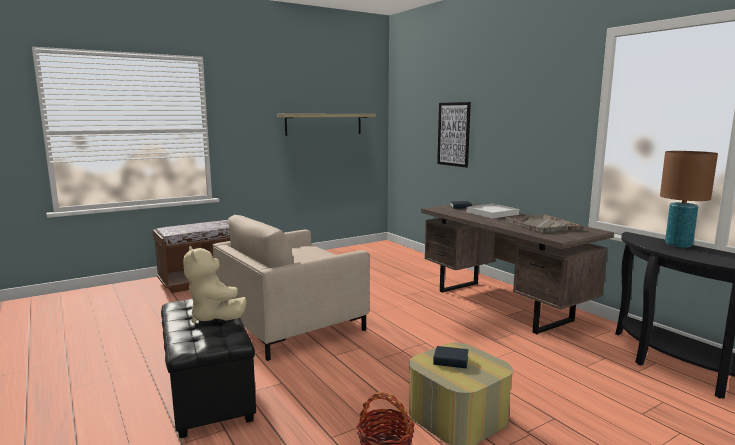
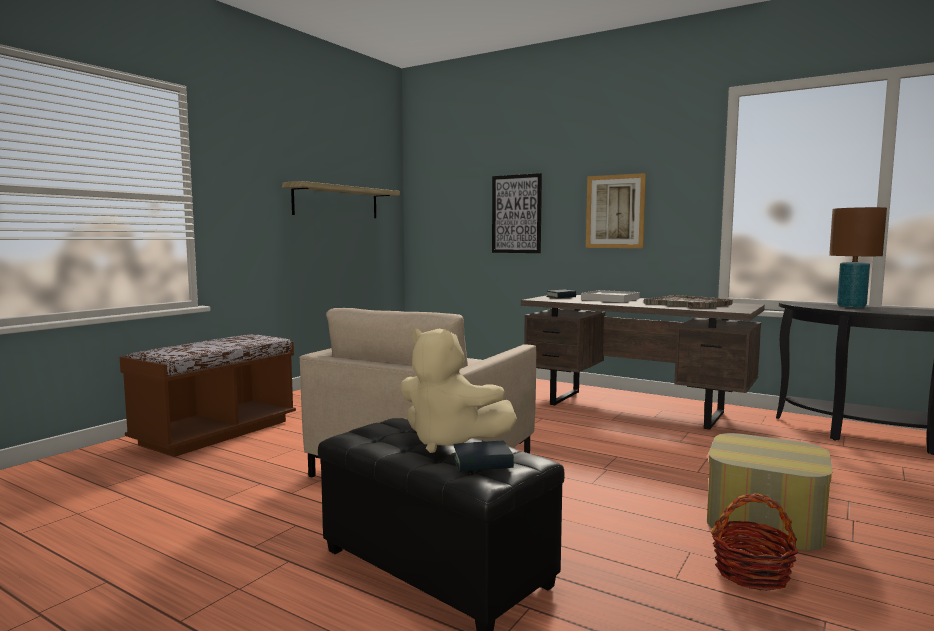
camera: 25 degrees left, 5 degrees down
(451, 361) = (753, 450): book -> book (482, 463)
(518, 137) = (615, 211): none -> picture

